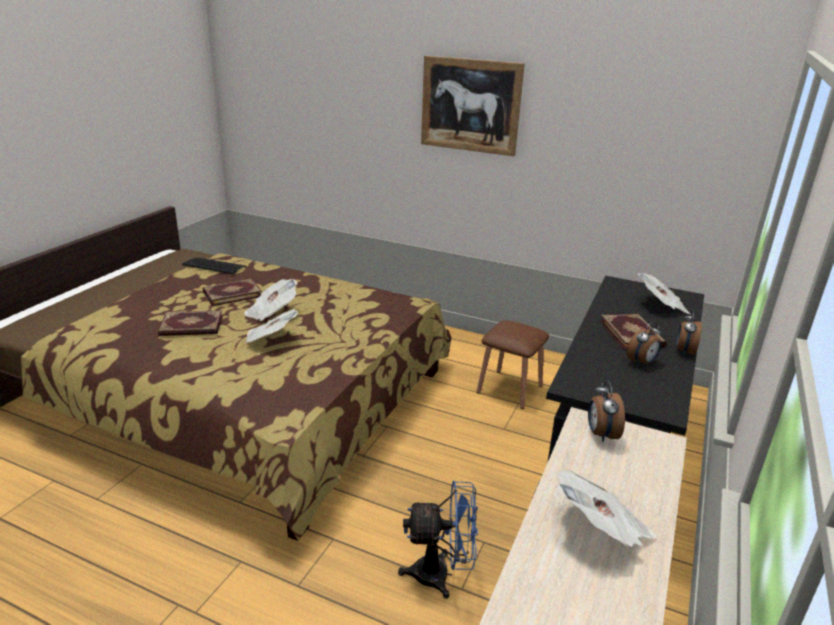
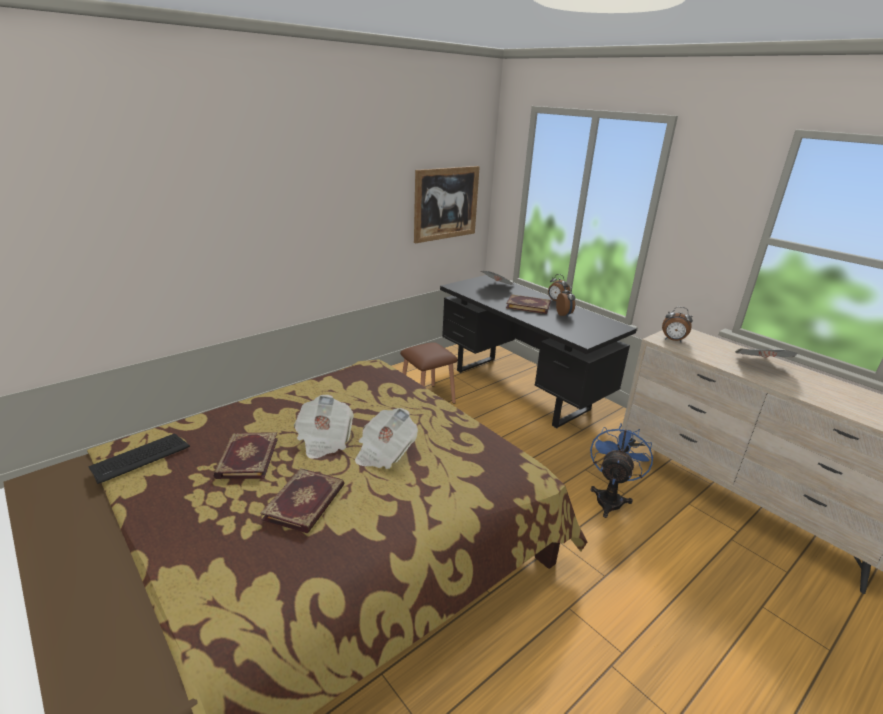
camera: 65 degrees left, 0 degrees up
(470, 105) = (302, 176): picture -> picture (446, 203)

